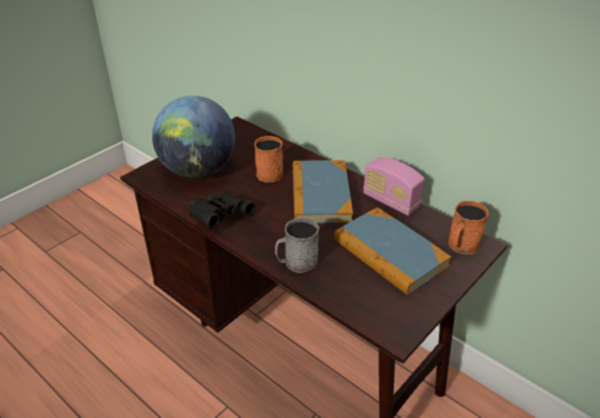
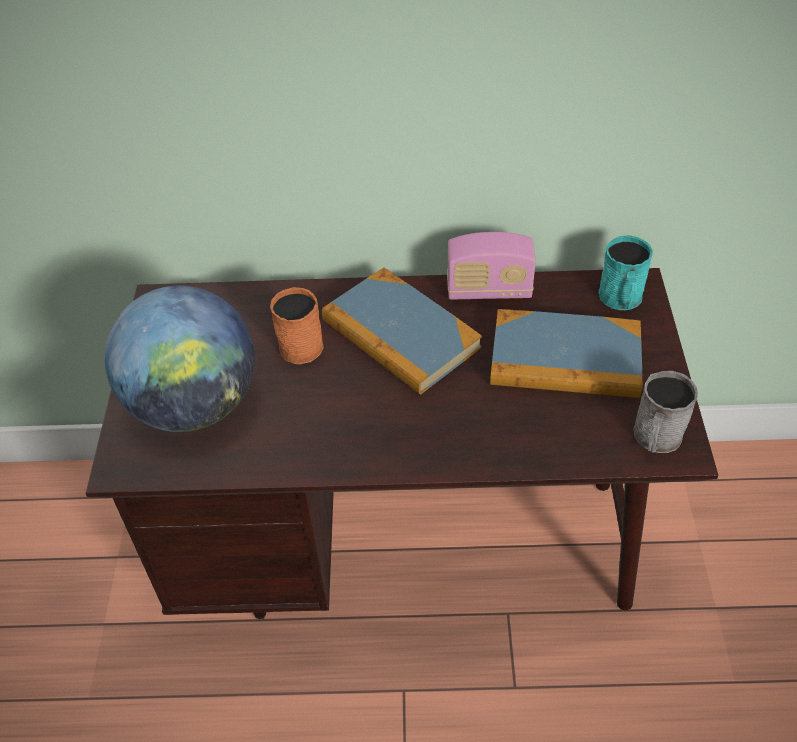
camera: 40 degrees left, 10 degrees up
(219, 217) = (316, 453): black binoculars -> none
(296, 262) = (484, 445): grey mug -> grey mug (656, 439)
(461, 246) = (622, 299): orange mug -> turquoise mug

